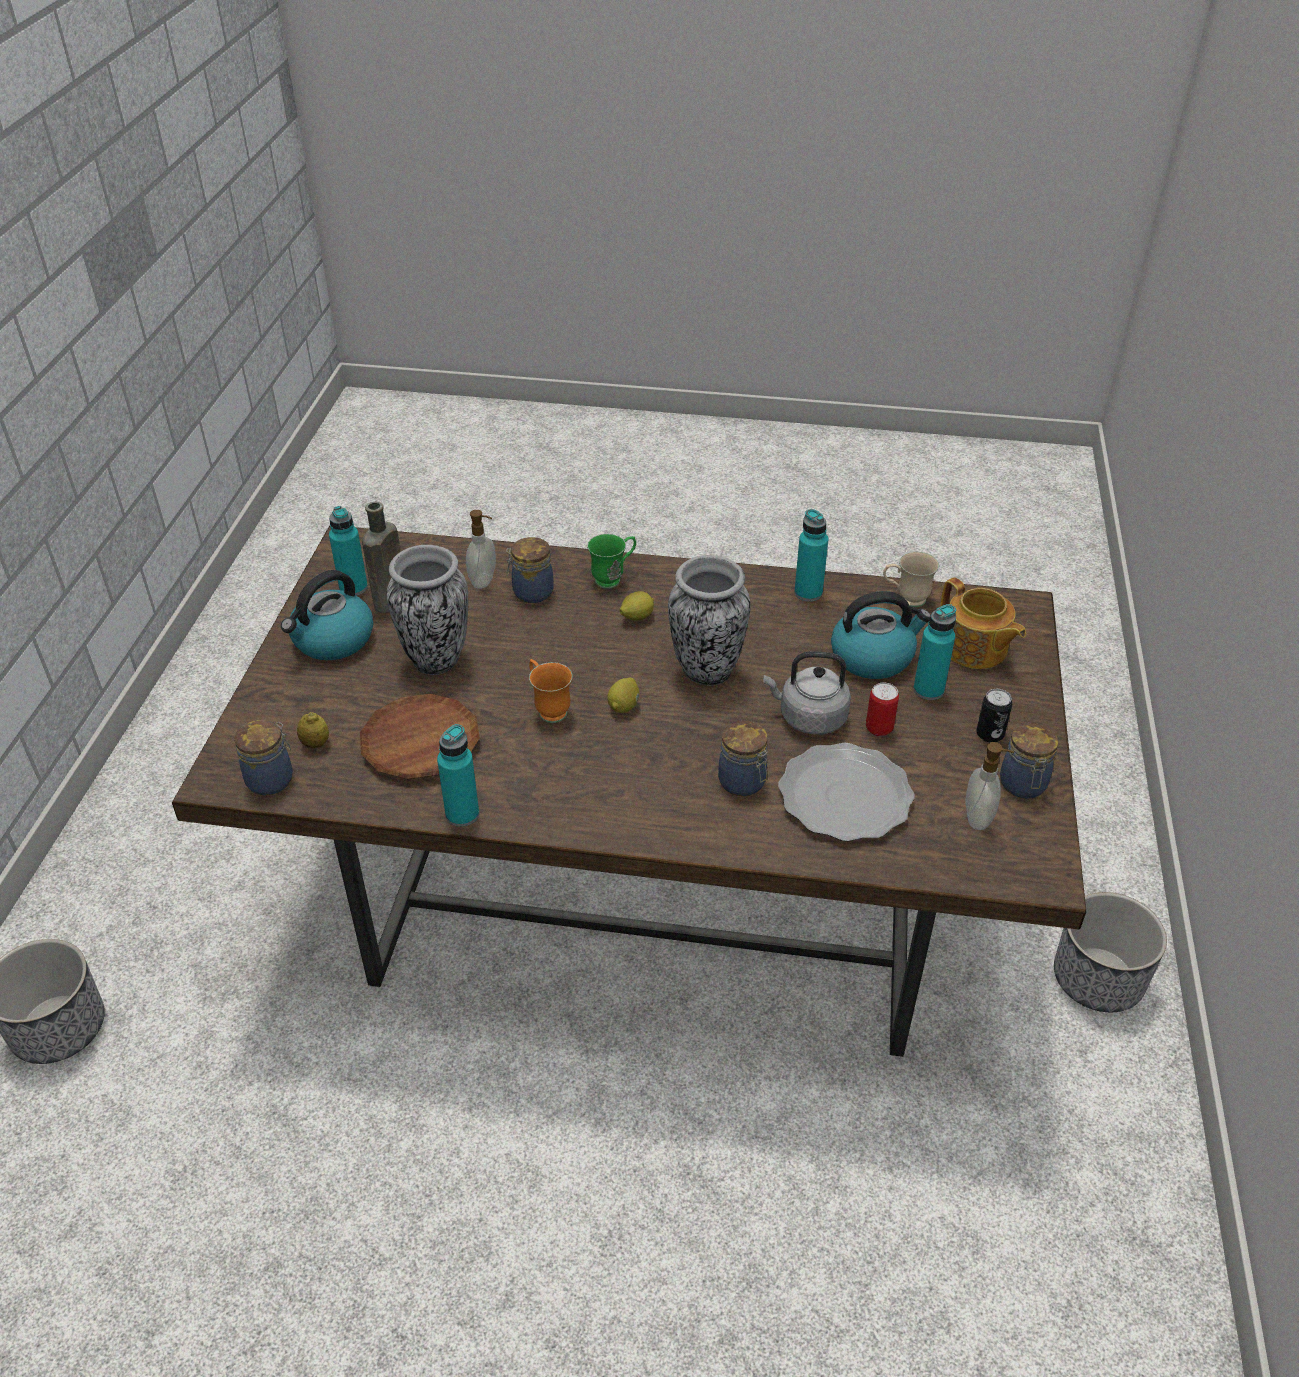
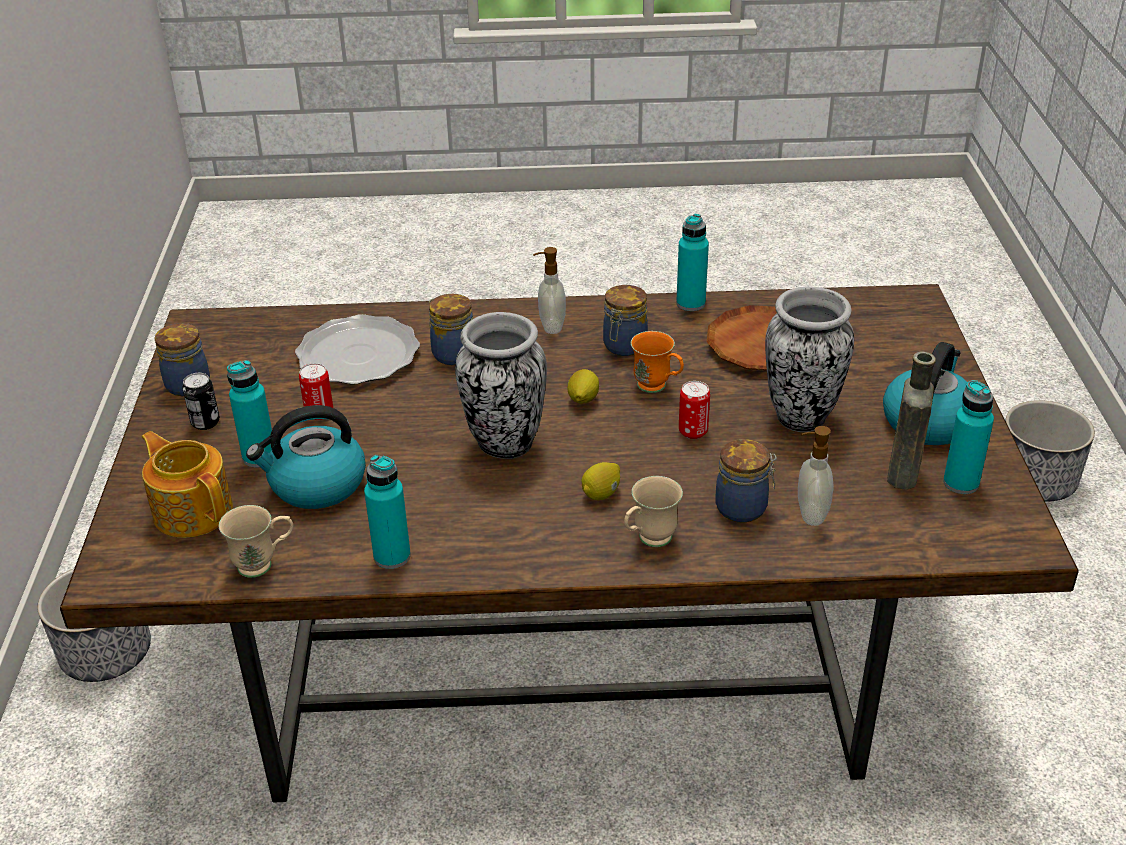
camera: 170 degrees right, 5 degrees down
(272, 779) = (870, 305): jar -> jar (624, 346)
(315, 743) = (857, 333): lemon -> none
(538, 659) = (693, 432): none -> can
(613, 578) = (649, 541): green mug -> beige mug
(809, 718) = (391, 413): grey kettle -> none
(979, 818) = (238, 355): soap dispenser -> soap dispenser (551, 326)

